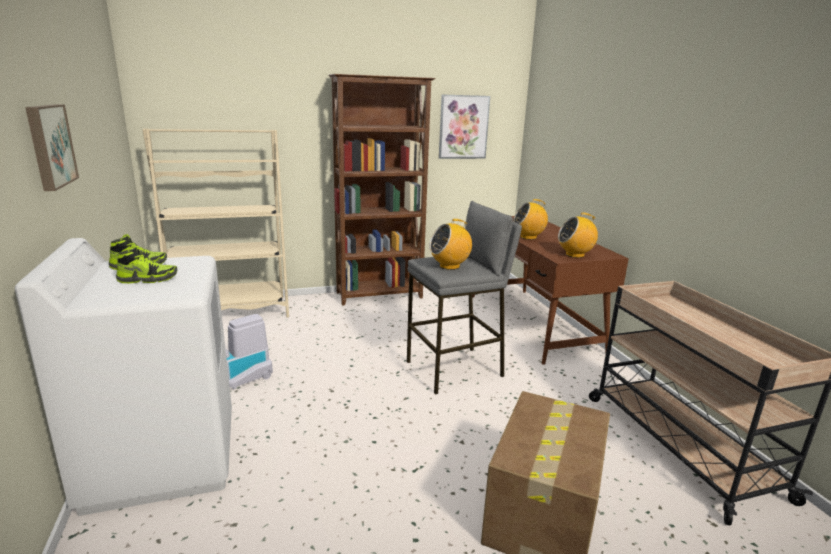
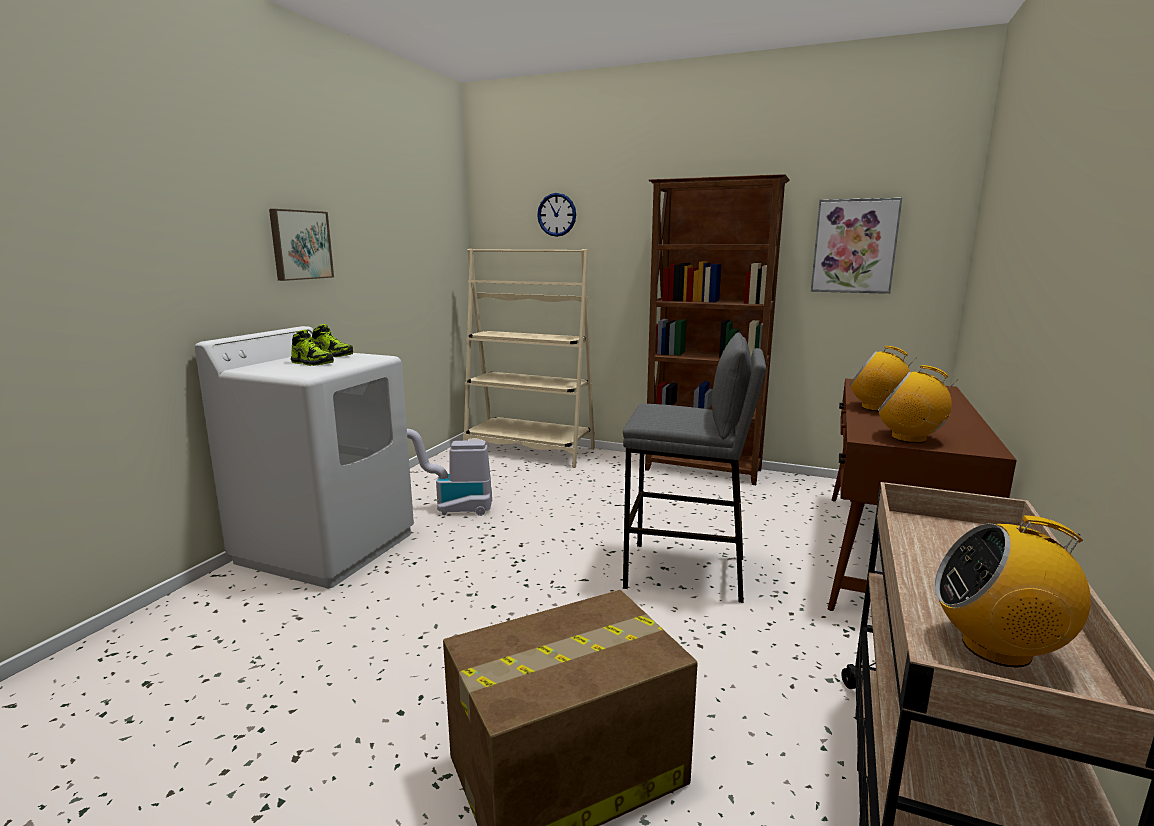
camera: 40 degrees right, 5 degrees down
(228, 95) = (556, 214): none -> wall clock
(449, 266) = (666, 415): radio -> radio (997, 648)

